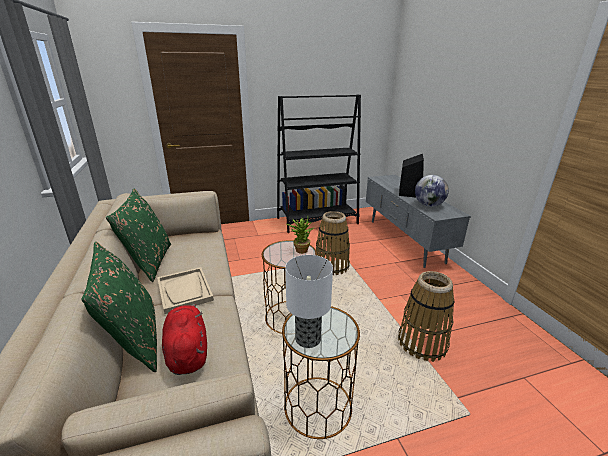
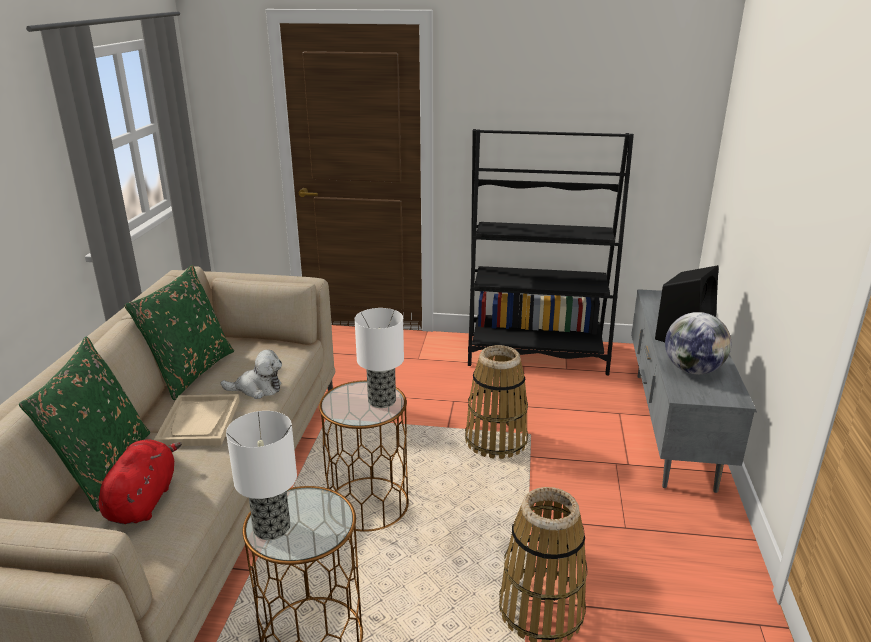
camera: 25 degrees right, 0 degrees up
(207, 262) = (257, 388): none -> plush toy
(300, 249) = (382, 401): potted plant -> table lamp

